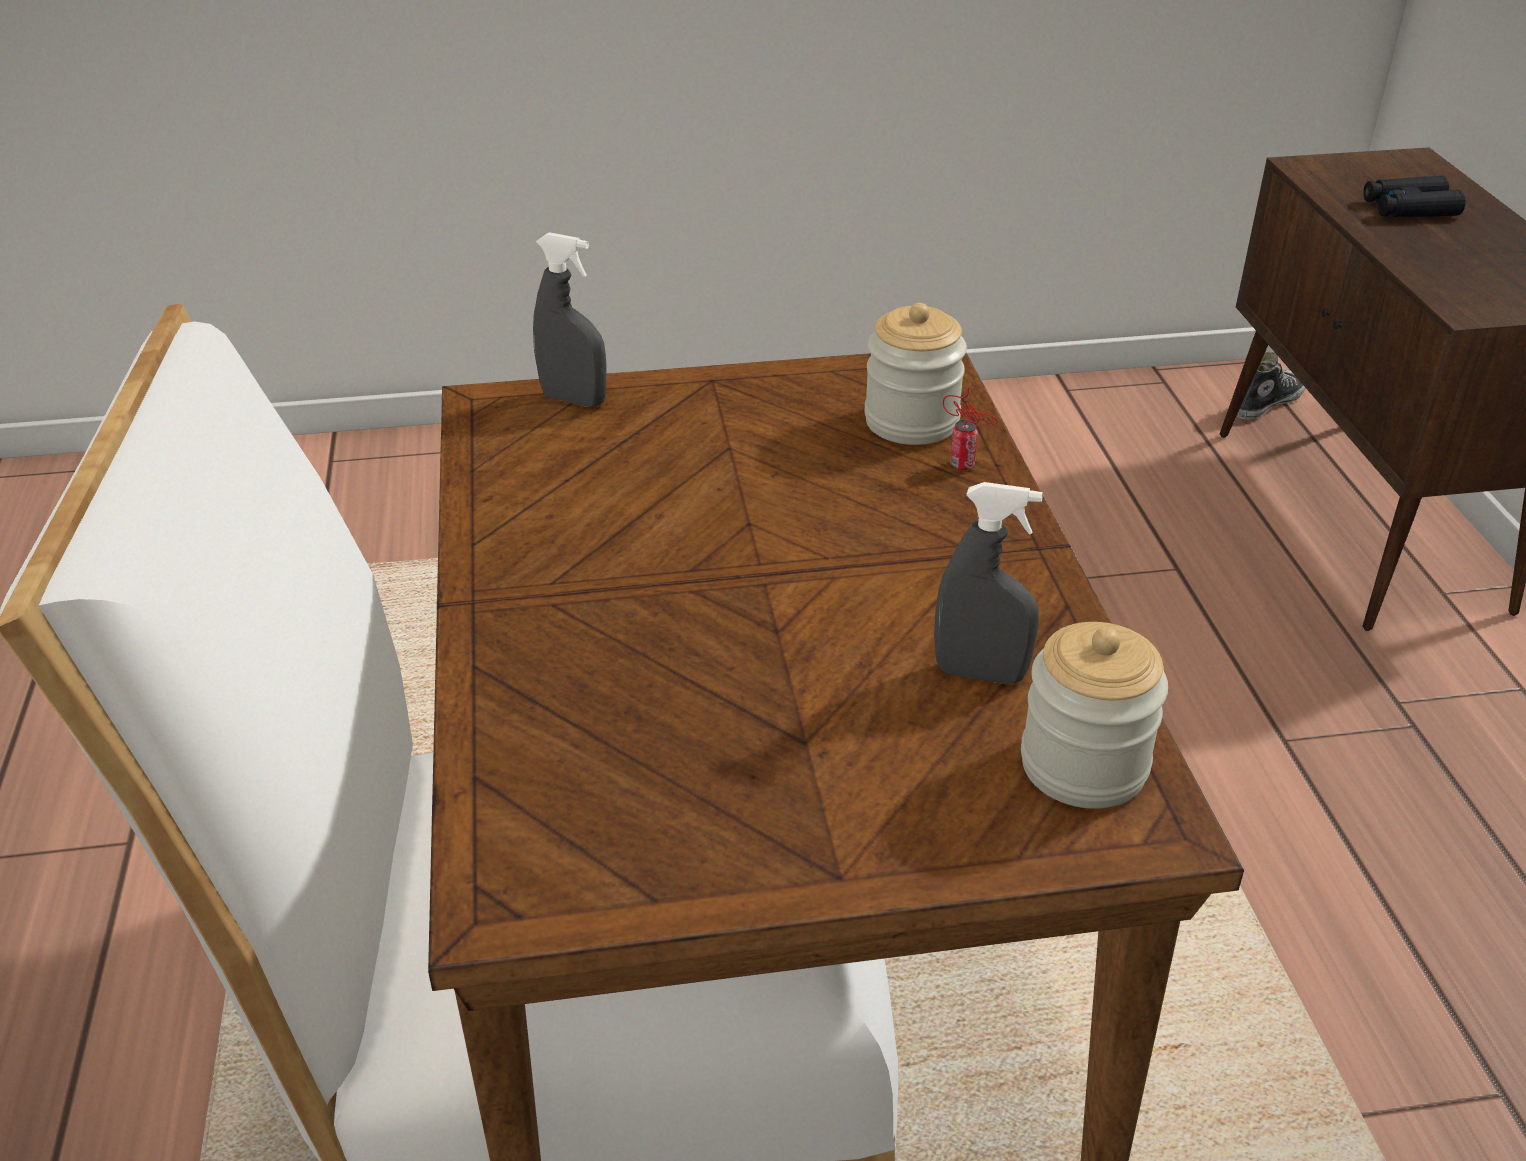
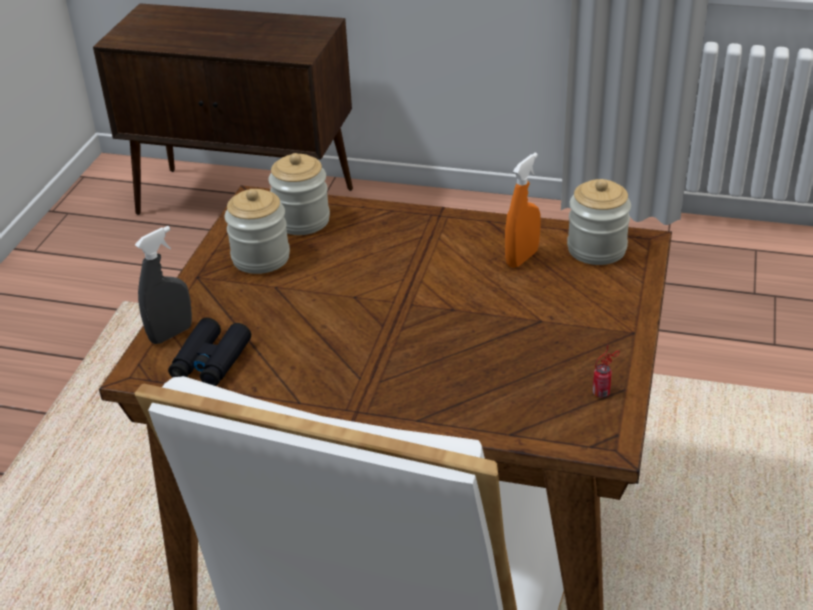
camera: 65 degrees left, 0 degrees up
(790, 415) = (261, 258): none -> jar
(965, 466) = (356, 216): can -> can (602, 392)
(980, 673) = (522, 258): grey spray bottle -> orange spray bottle
(1267, 401) = (125, 186): shoe -> none
(1409, 208) = (194, 31): black binoculars -> black binoculars (211, 361)

